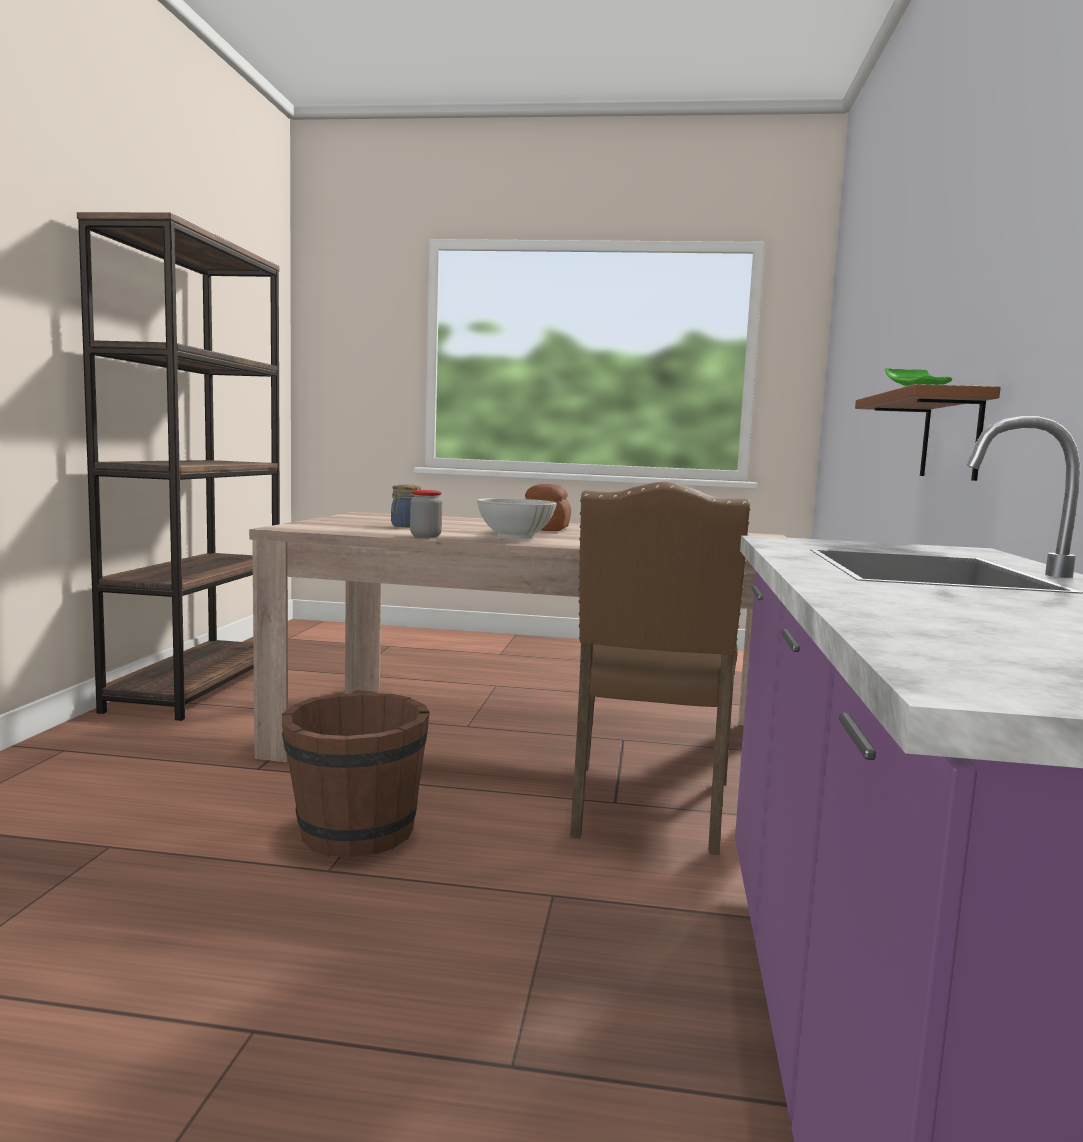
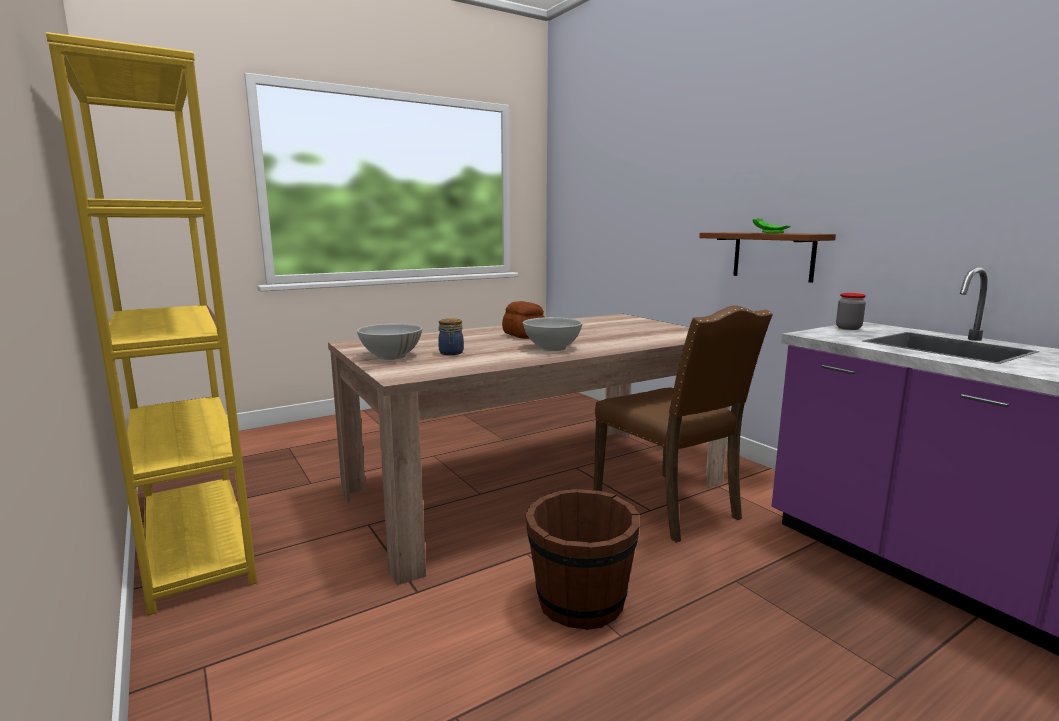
camera: 40 degrees left, 5 degrees up
(198, 686) = (196, 545): brown bookcase -> yellow bookcase
(348, 521) = (391, 356): none -> white bowl
(425, 536) = (517, 362): jar -> jar (848, 328)

